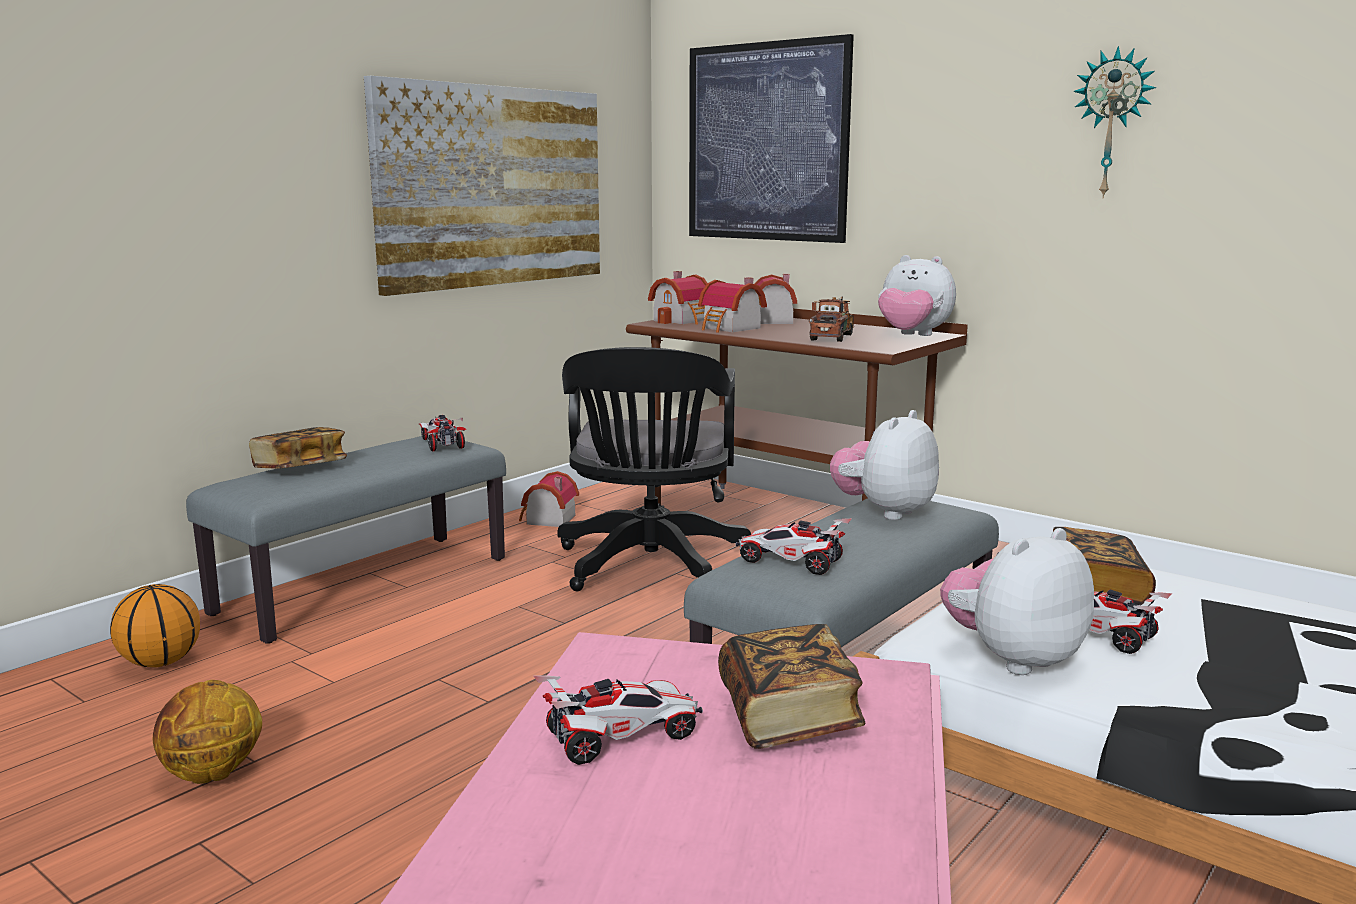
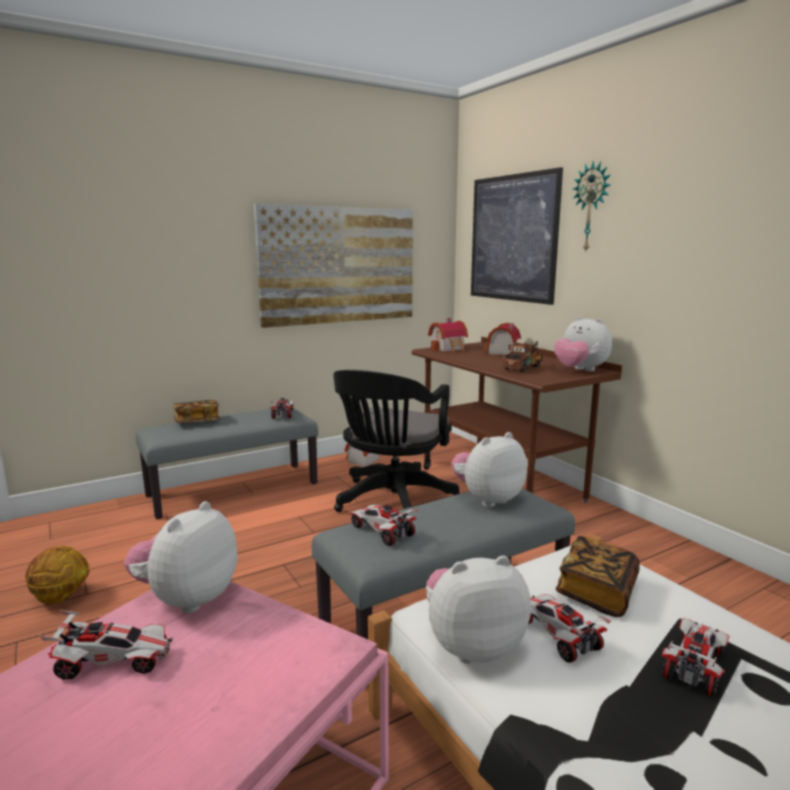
camera: 20 degrees right, 0 degrees up
(160, 663) = (101, 522): basketball -> none
(626, 665) = (187, 599): none -> plush toy
(730, 328) = (468, 356): toy house -> none
(788, 716) = (230, 670): book -> none
(1112, 123) = (727, 226): wall clock -> wall clock (592, 207)
(1252, 634) = (694, 665): none -> toy car

